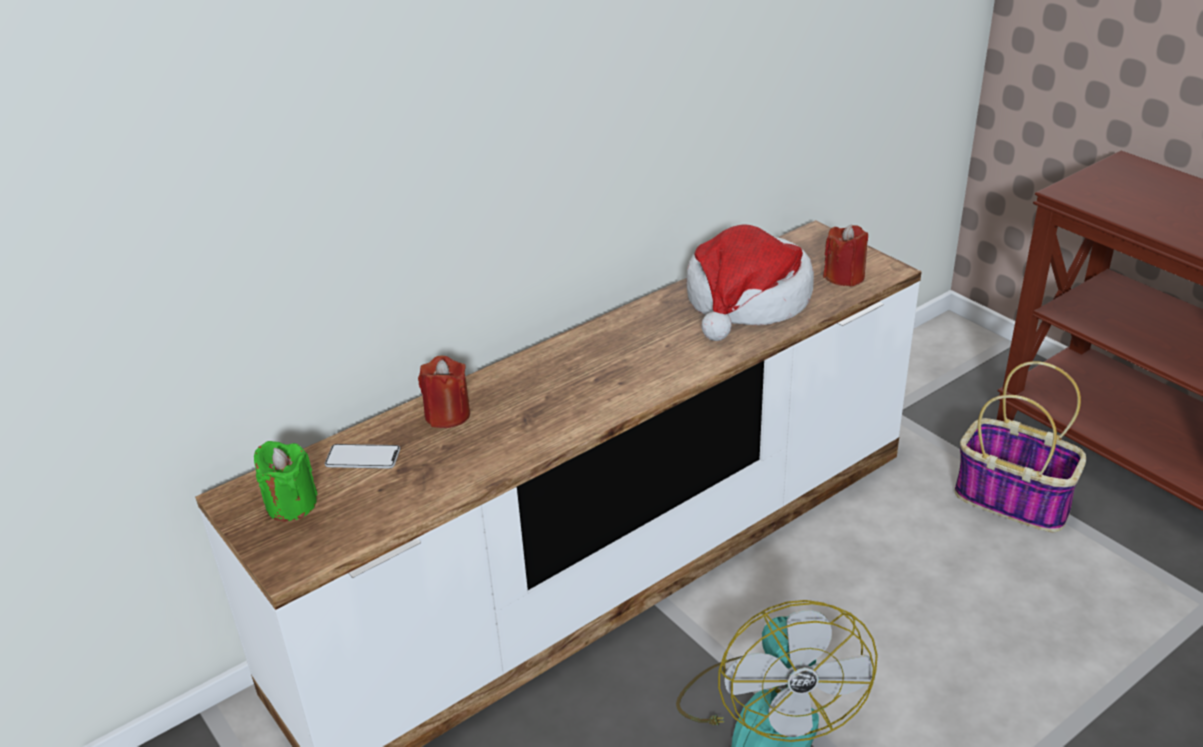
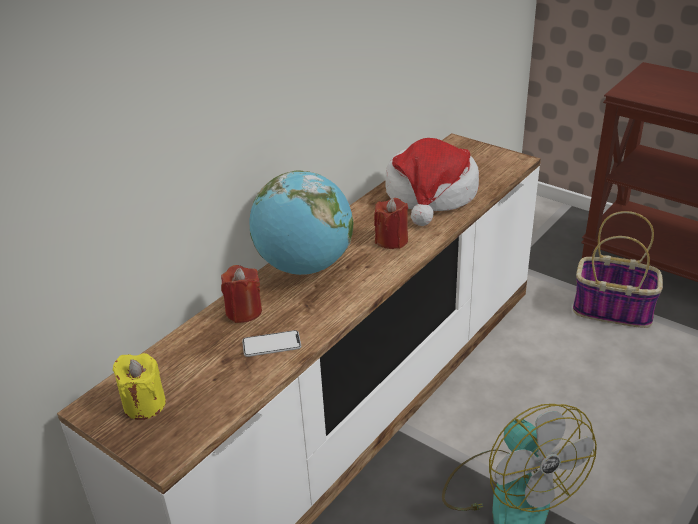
camera: 15 degrees left, 0 degrees up
(291, 504) = (144, 404): green candle -> yellow candle
(363, 458) = (189, 356): phone -> phone (271, 344)
(544, 370) = (305, 266): none -> globe
(844, 276) = (490, 169): red candle -> red candle (391, 240)

